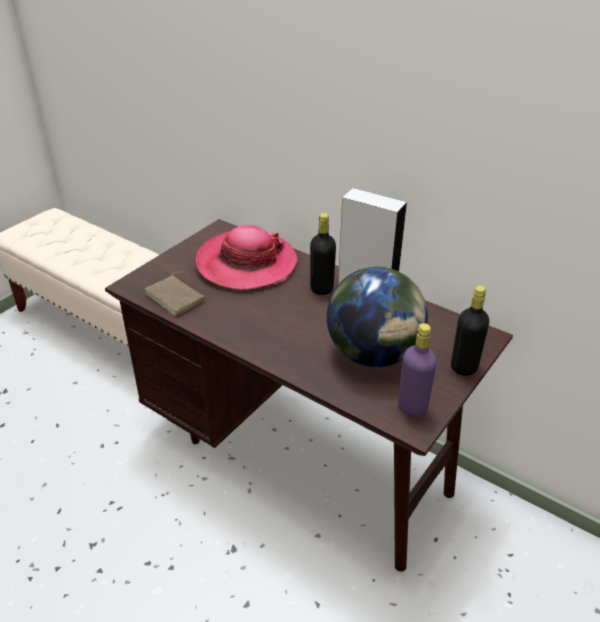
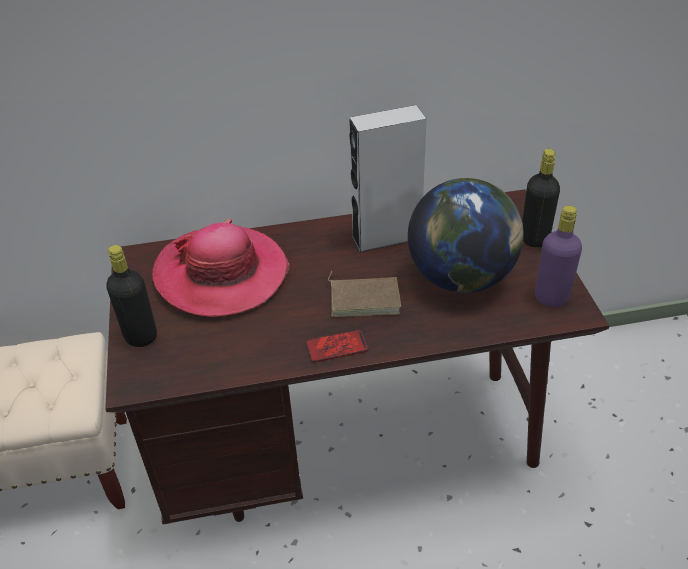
camera: 45 degrees left, 5 degrees up
(176, 297) = (206, 357): brown book -> brown book (365, 298)
(242, 338) = (337, 347): none -> phone
(321, 288) = (331, 250): black bottle -> black bottle (141, 336)

